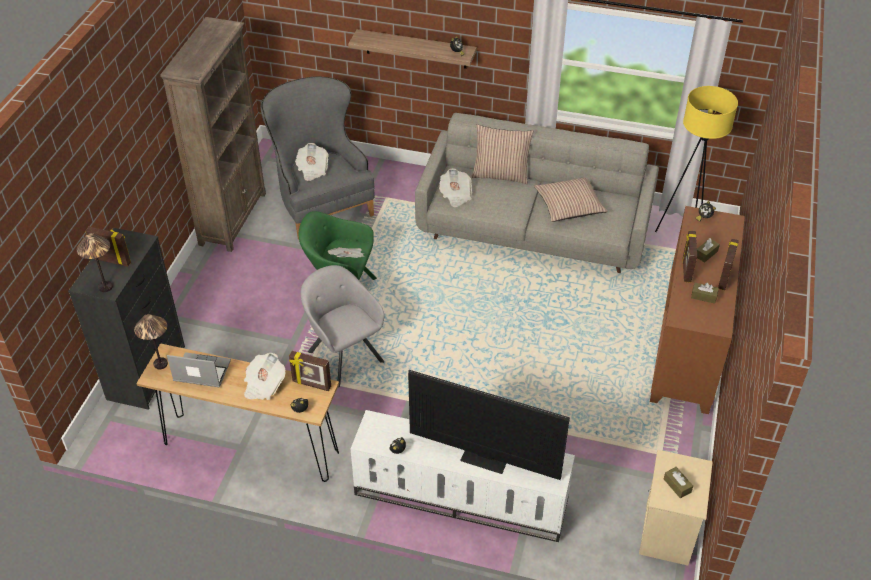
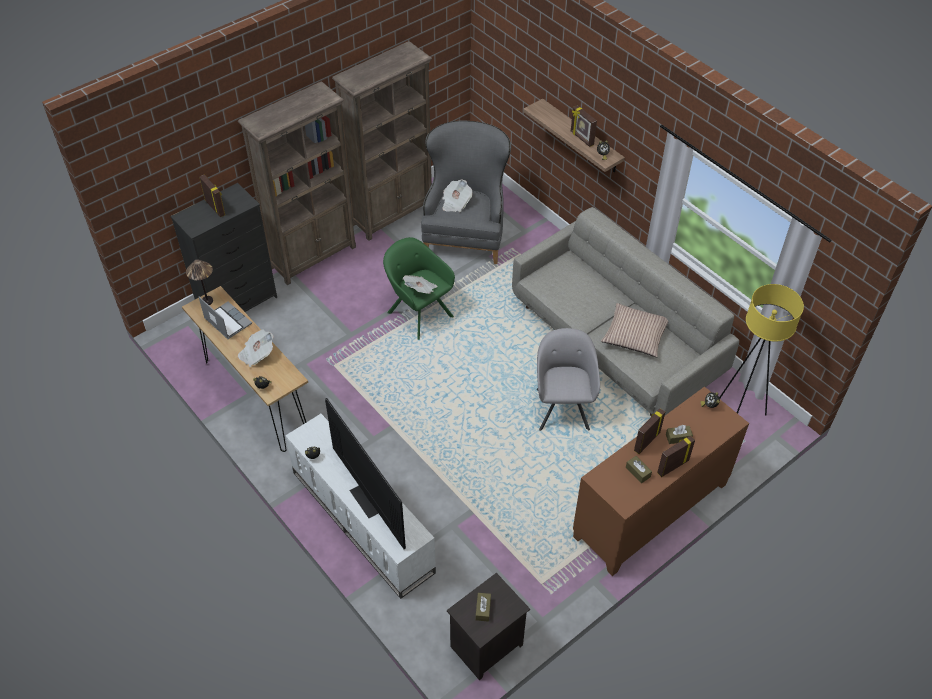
camera: 35 degrees right, 5 degrees up
(105, 287) = (194, 225): table lamp -> none
(188, 291) = (313, 256): none -> brown bookcase
(311, 384) = (287, 372): picture frame -> picture frame (581, 138)
(344, 354) = (377, 364): grey armchair -> grey armchair (562, 406)
(455, 195) = (549, 279): newspaper -> none
(501, 174) = (603, 279): pillow -> none
(668, 534) = (486, 647): beige nightstand -> black nightstand

